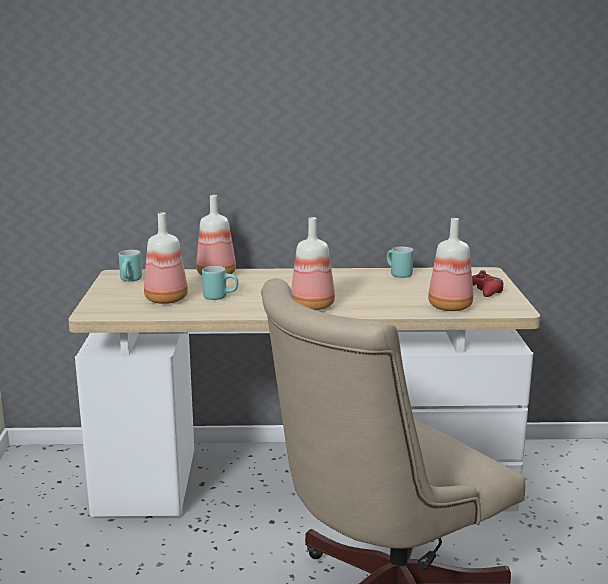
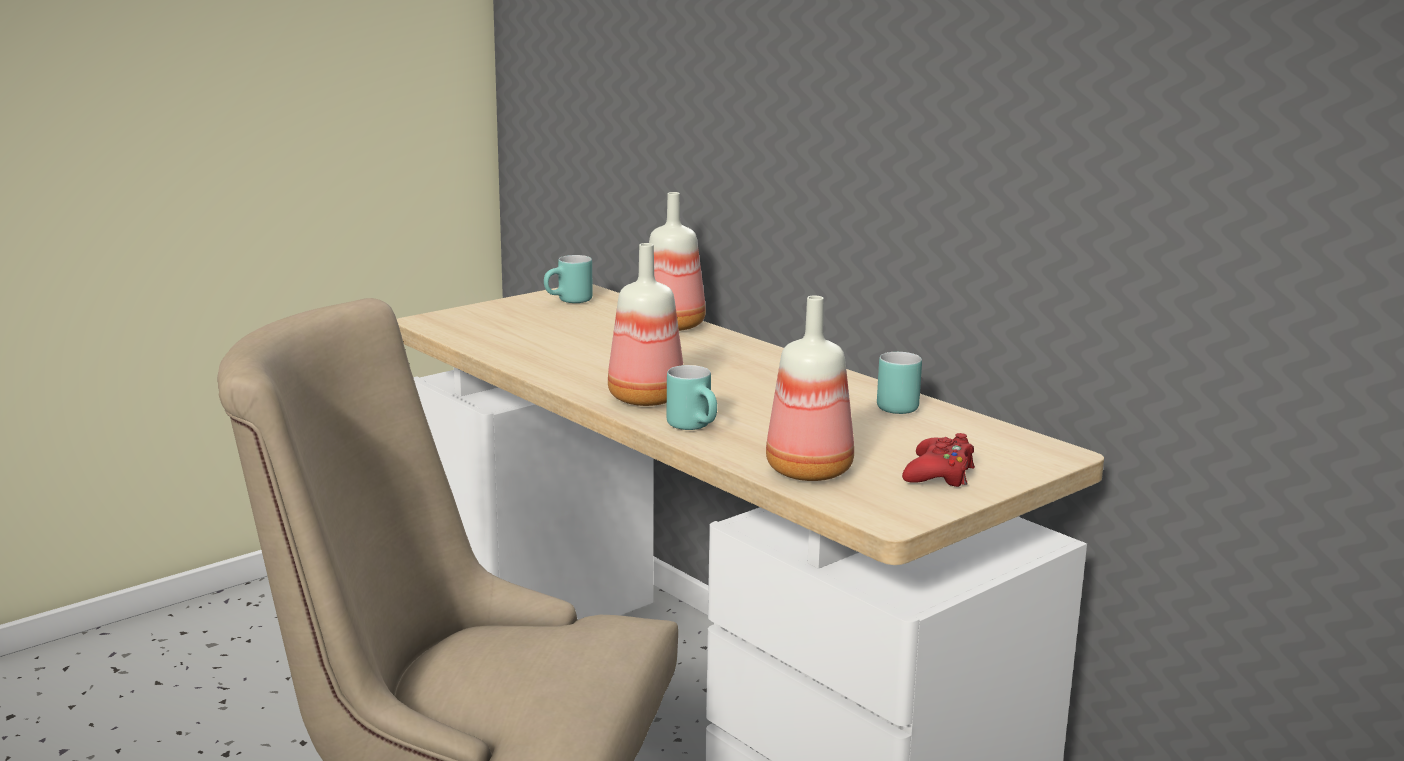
camera: 50 degrees right, 0 degrees up
(167, 300) = (531, 333): bottle -> none
(220, 297) = (591, 350): turquoise mug -> turquoise mug (697, 427)

